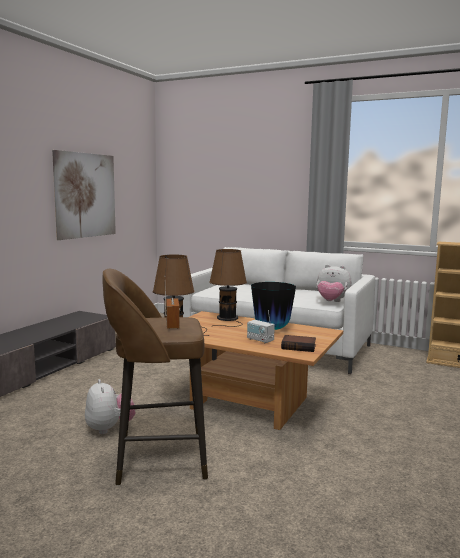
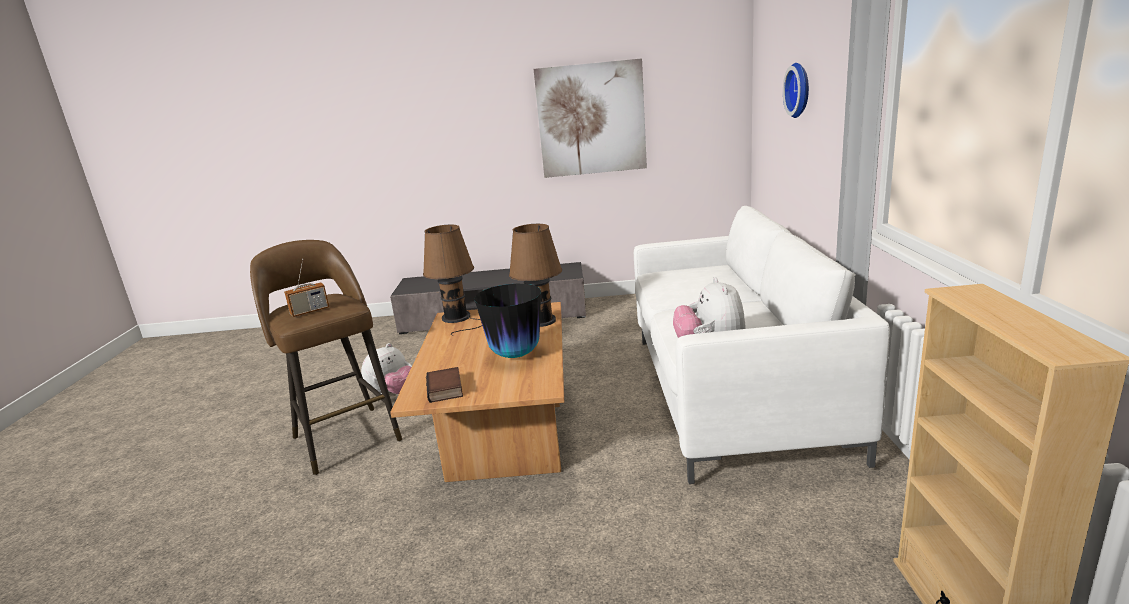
camera: 65 degrees right, 10 degrees up
(234, 184) = (800, 90): none -> wall clock
(260, 340) = (457, 362): radio -> none

